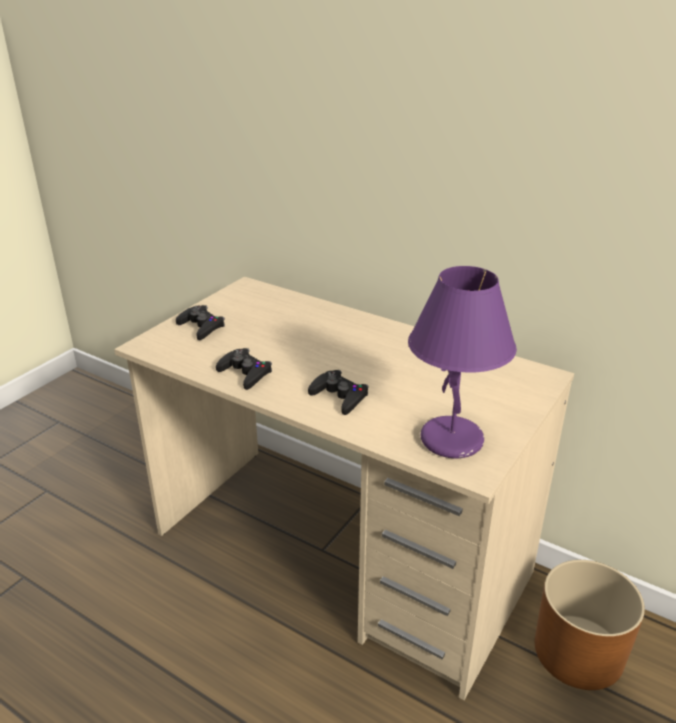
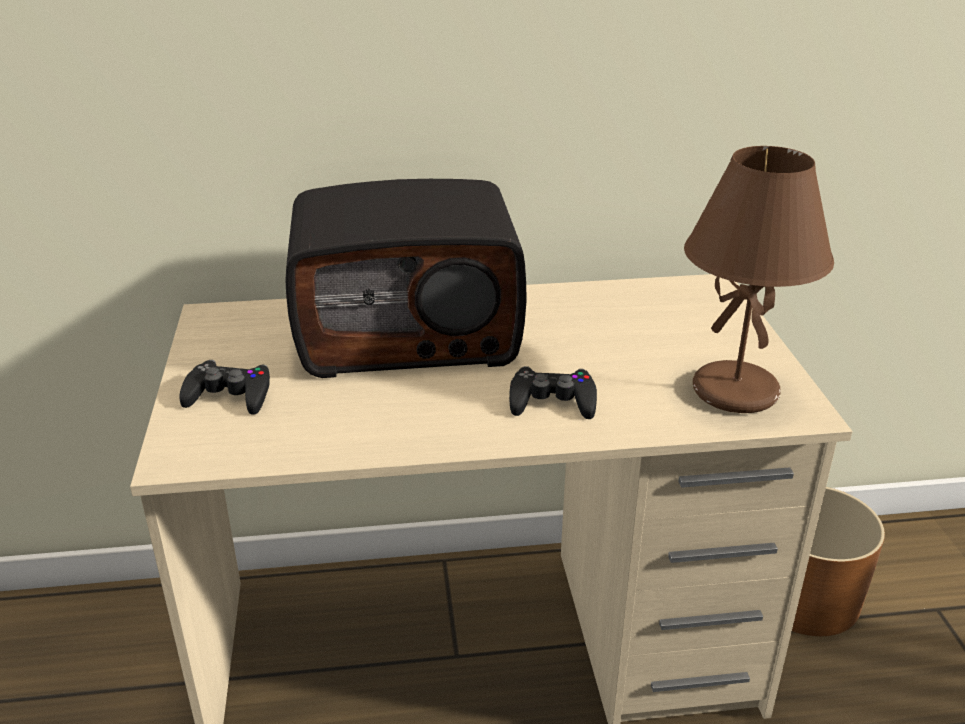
camera: 40 degrees left, 0 degrees up
(245, 373) = (392, 428): black game controller -> none
(323, 330) = (409, 332): none -> radio
(453, 441) = (737, 391): purple table lamp -> brown table lamp

